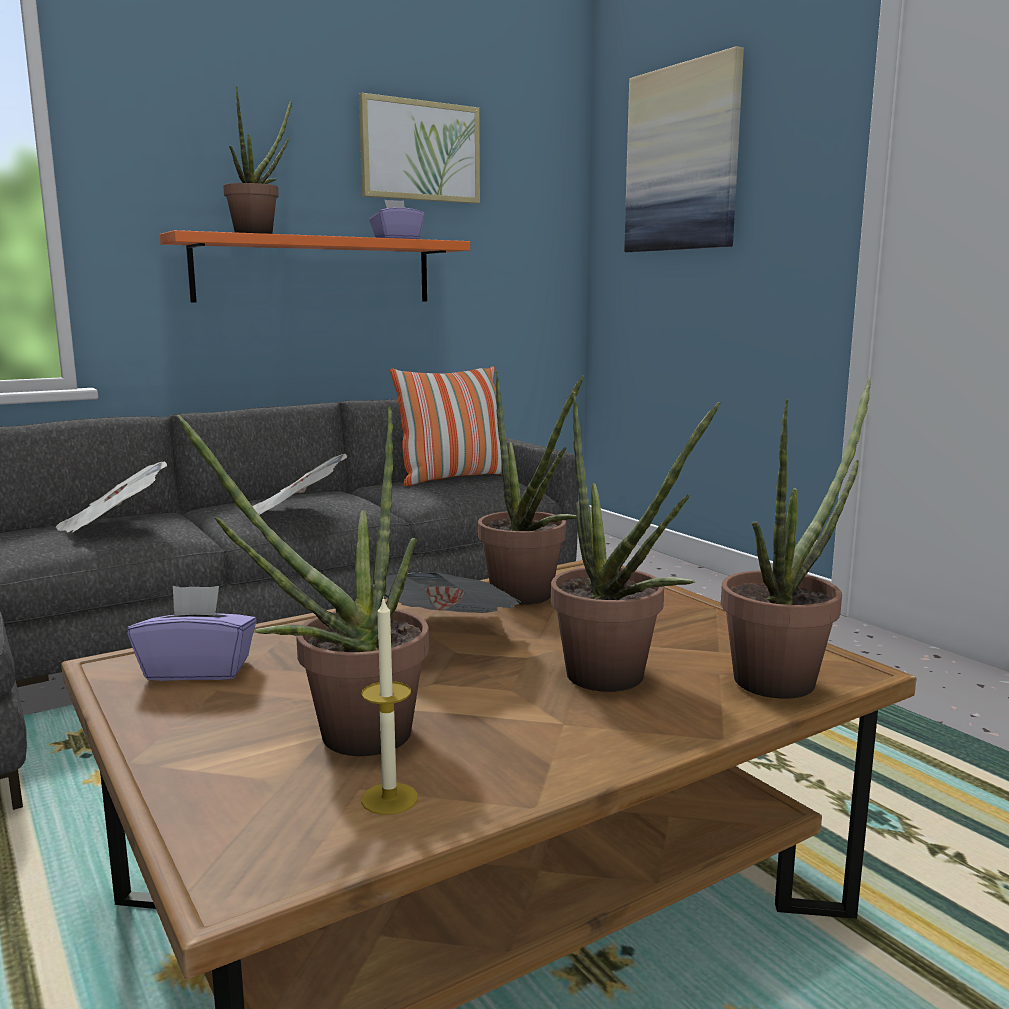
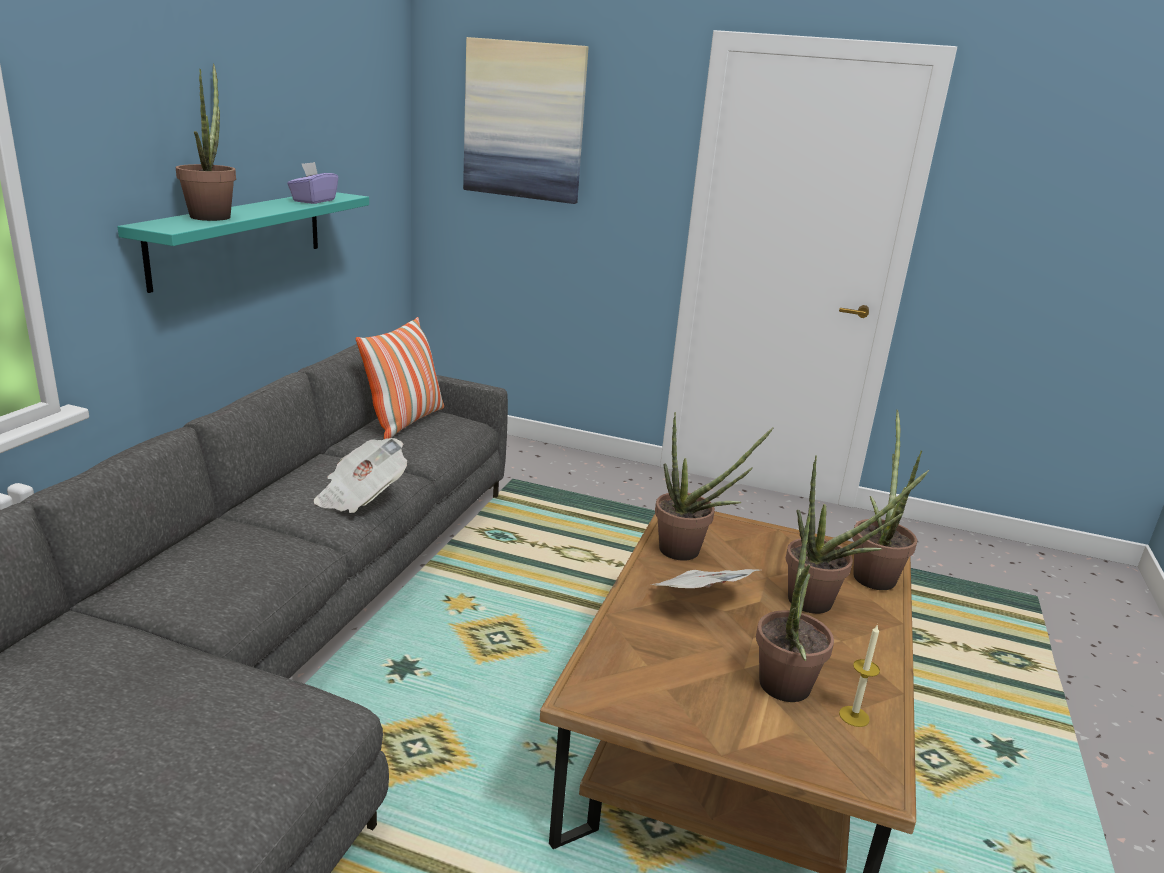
camera: 40 degrees left, 10 degrees up
(113, 526) = (232, 558): newspaper -> none
(198, 670) = (629, 680): purple tissue box -> none
(315, 270) = (240, 237): orange shelf -> turquoise shelf
(420, 151) = (307, 104): picture -> none

